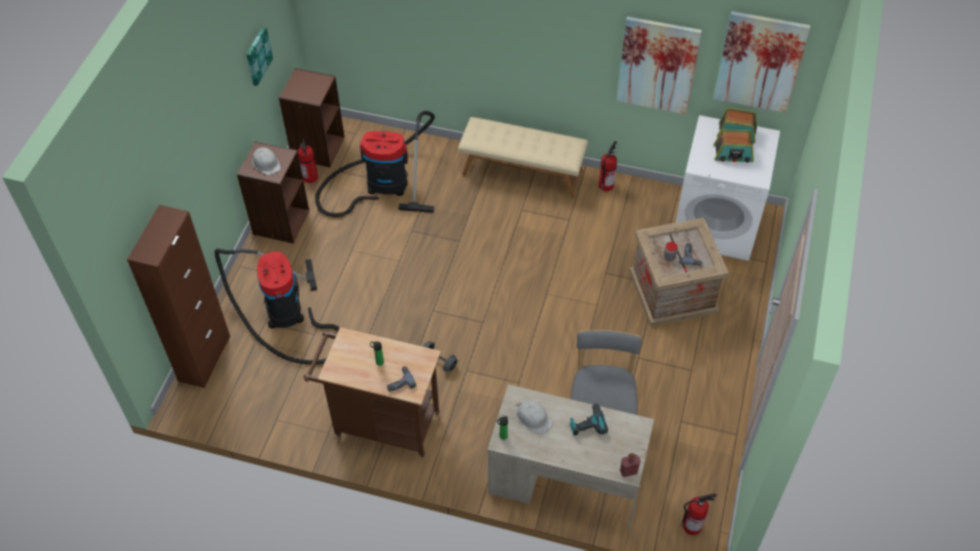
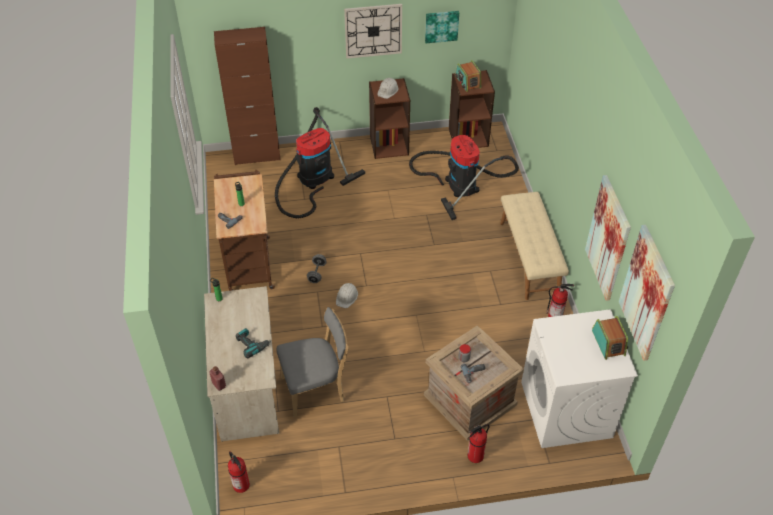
camera: 65 degrees right, 5 degrees down
(221, 115) = (373, 30): none -> wall clock
(310, 177) = (438, 144): fire extinguisher -> fire extinguisher (475, 456)
(533, 418) = (243, 310): white hard hat -> white hard hat (347, 297)
(733, 154) = (580, 347): radio -> radio (467, 82)

